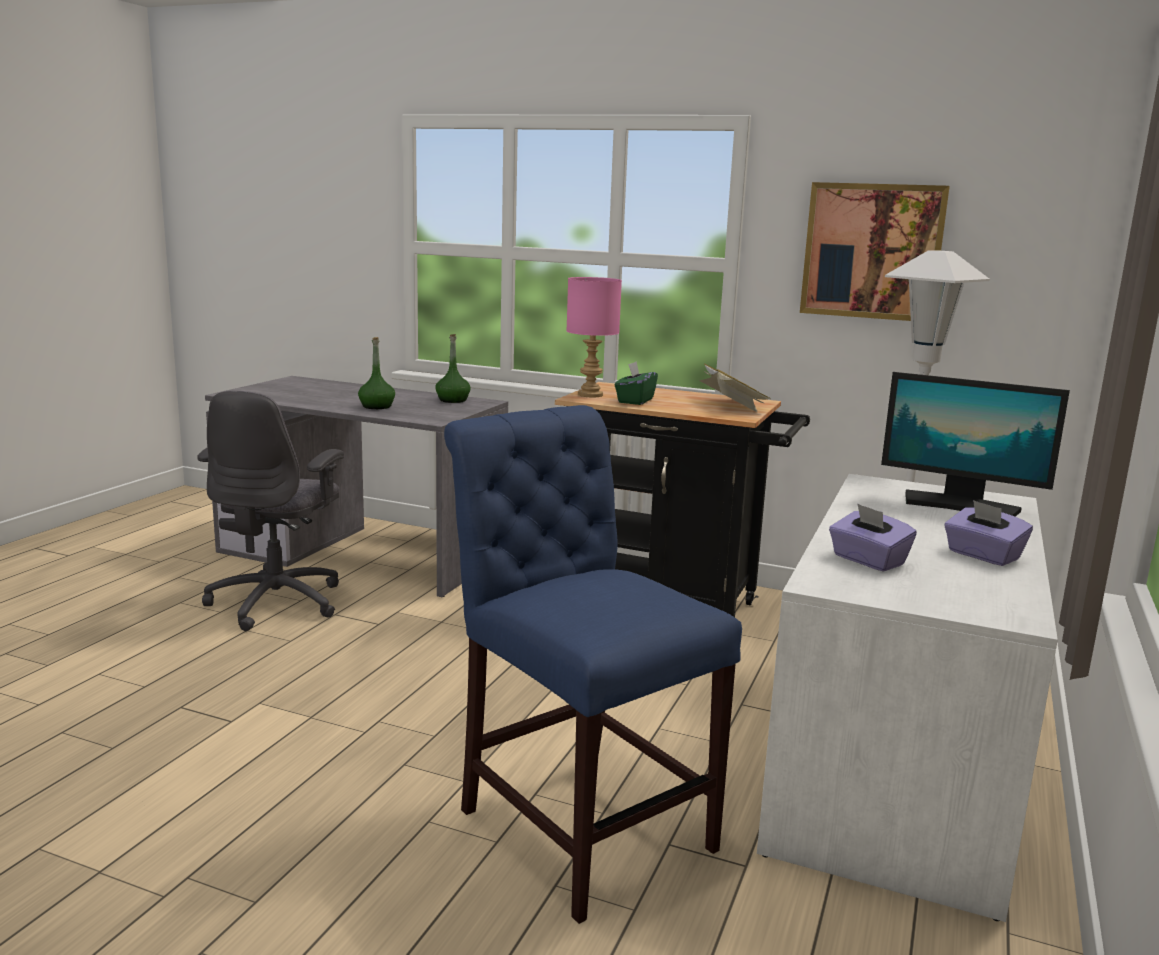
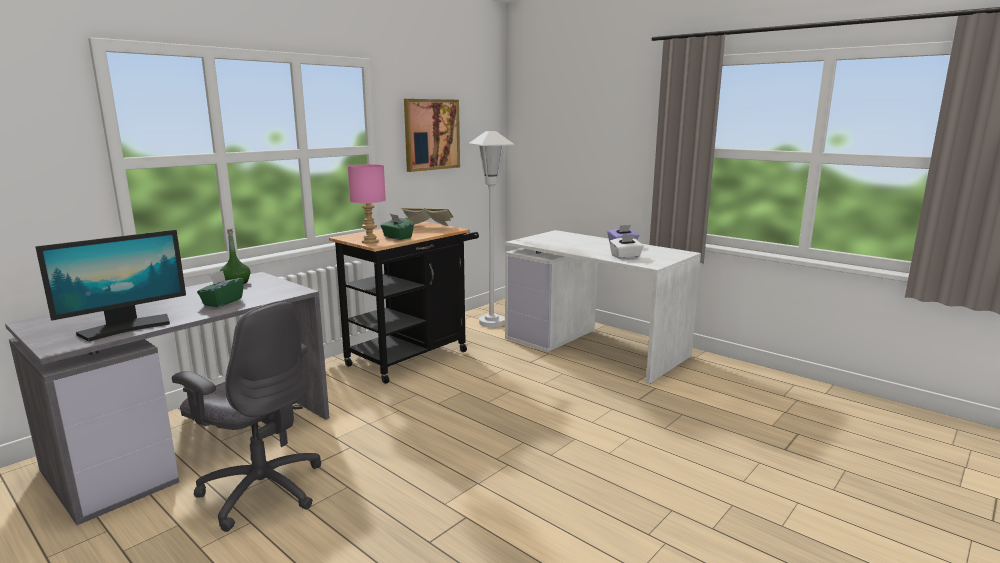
camera: 70 degrees left, 0 degrees up
(376, 406) = (222, 302): green bottle -> green tissue box
(578, 821) = (618, 415): blue chair -> none
(868, 560) = (626, 256): purple tissue box -> white tissue box
(960, 505) = (561, 238): monitor -> monitor (126, 328)

